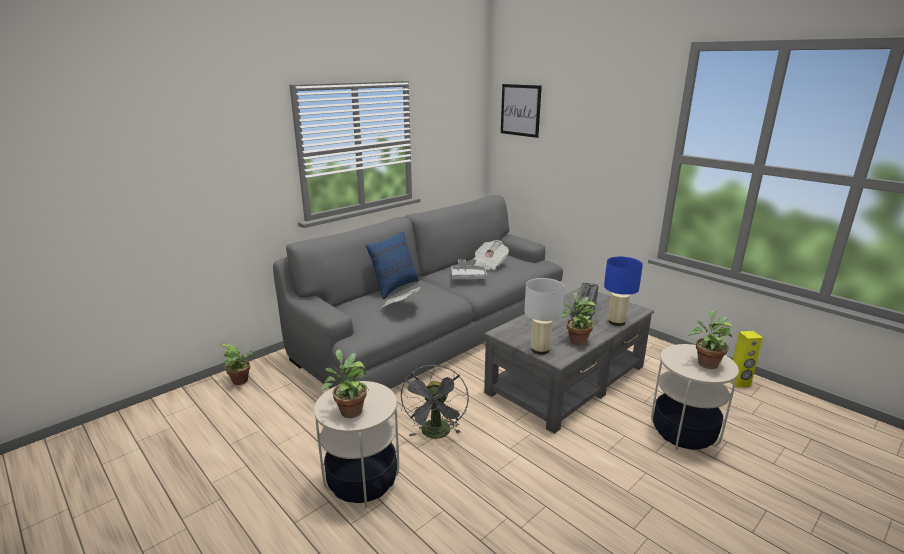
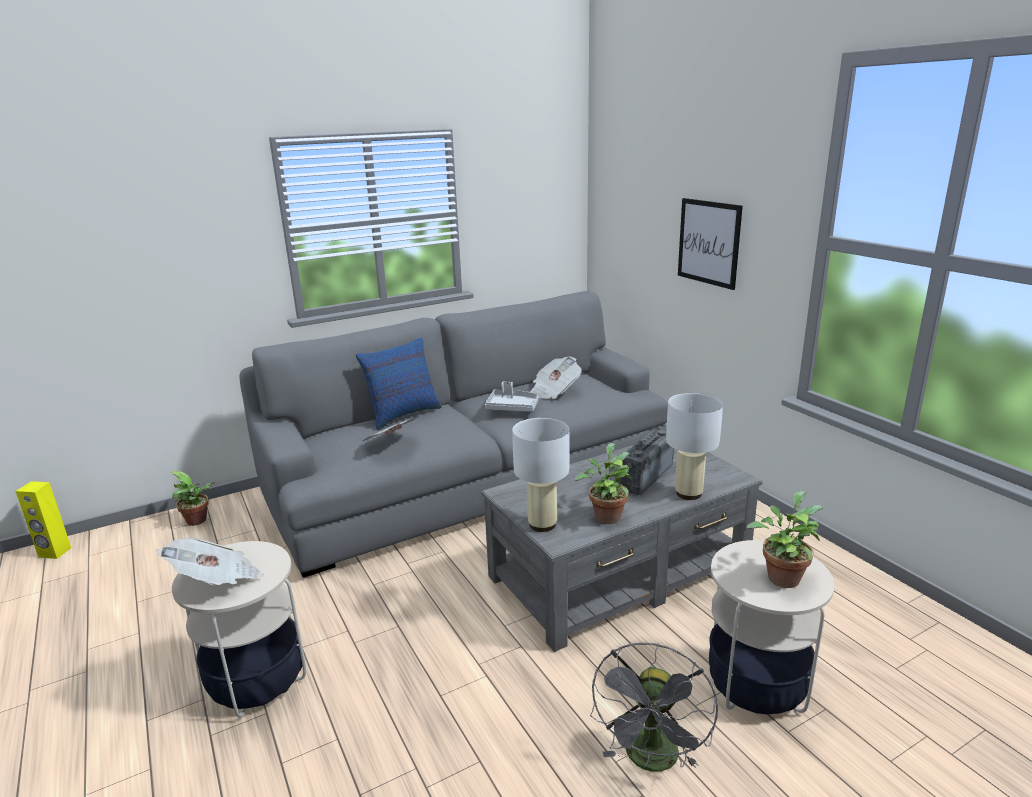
camera: 15 degrees right, 0 degrees up
(349, 410) = (217, 581): potted plant -> newspaper
(436, 434) = (390, 627): grey fan -> grey fan (652, 761)
(520, 110) = (624, 168): picture -> picture (708, 242)
(616, 322) = (688, 493): blue table lamp -> white table lamp
(739, 383) = (900, 613): yellow speaker -> yellow speaker (54, 552)

